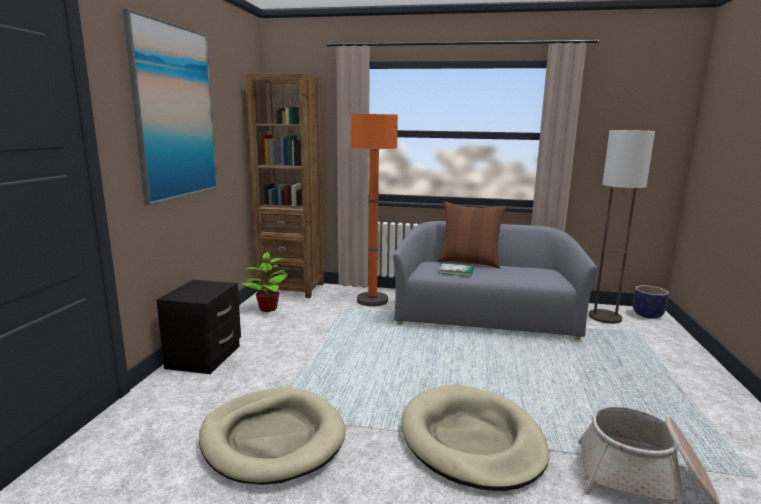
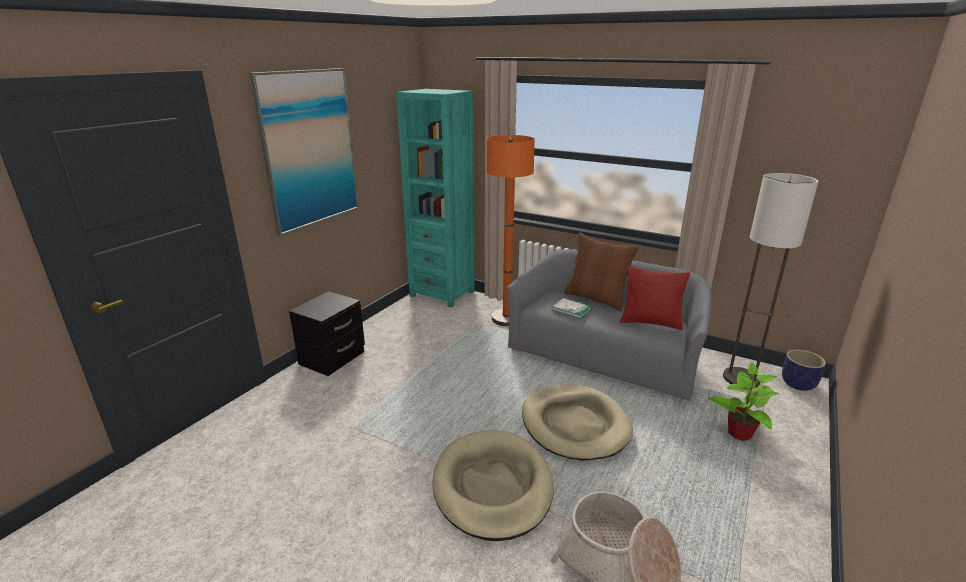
camera: 20 degrees right, 10 degrees up
(267, 309) = (408, 315): potted plant -> potted plant (739, 434)
(273, 438) = (340, 446): beige dog bed -> beige dog bed (574, 425)
(292, 288) = (442, 293): brown bookcase -> turquoise bookcase
(531, 273) = (650, 322): none -> red pillow

